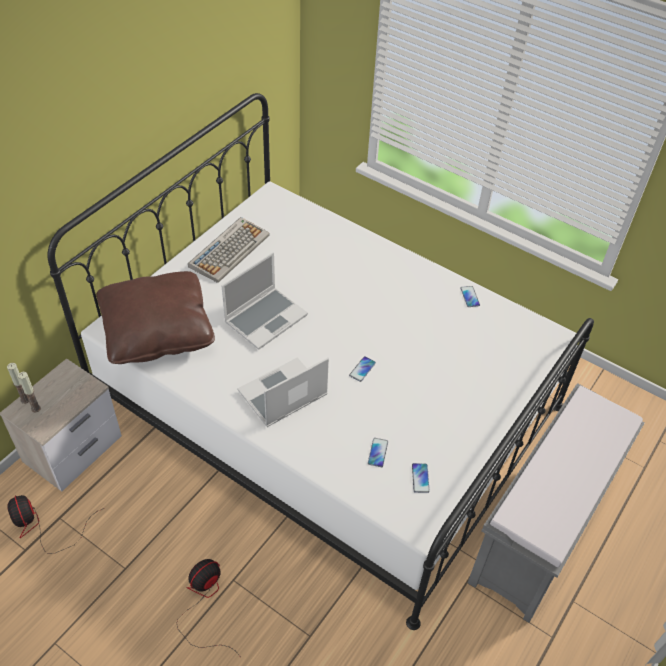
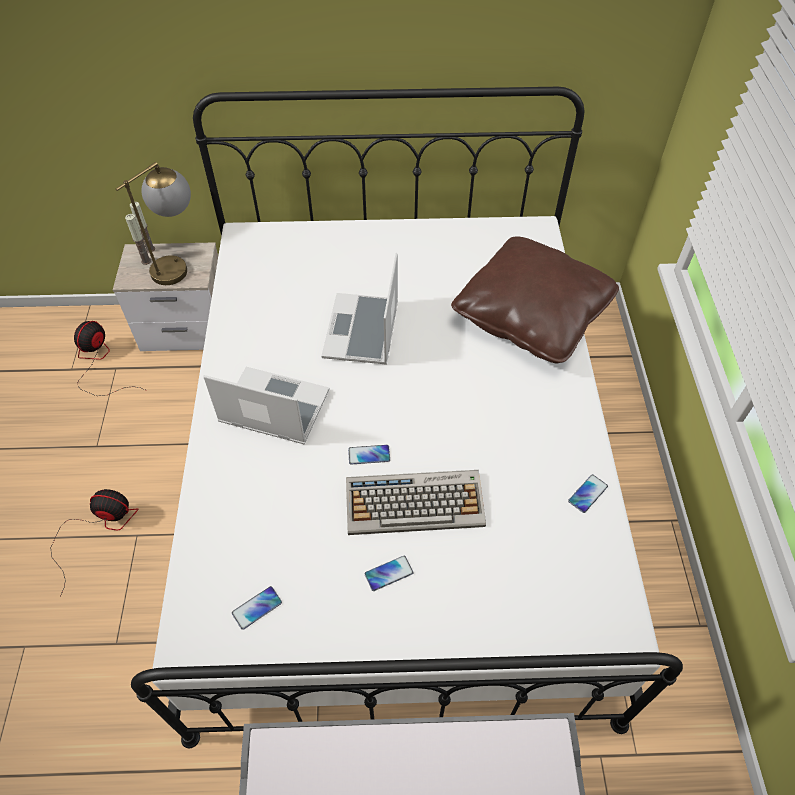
camera: 55 degrees right, 5 degrees up
(64, 390) = (179, 264): none -> table lamp
(157, 330) = (270, 267): brown pillow -> brown pillow (531, 315)
(229, 250) = (424, 249): keyboard -> keyboard (415, 502)
(266, 318) = (363, 331): laptop -> laptop turned 90 degrees clockwise
(377, 452) = (262, 542): phone -> phone (388, 573)

